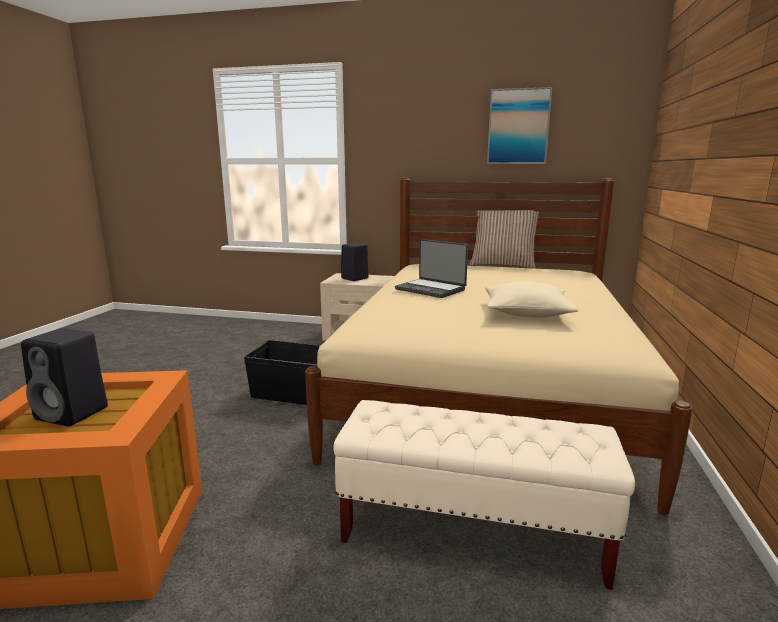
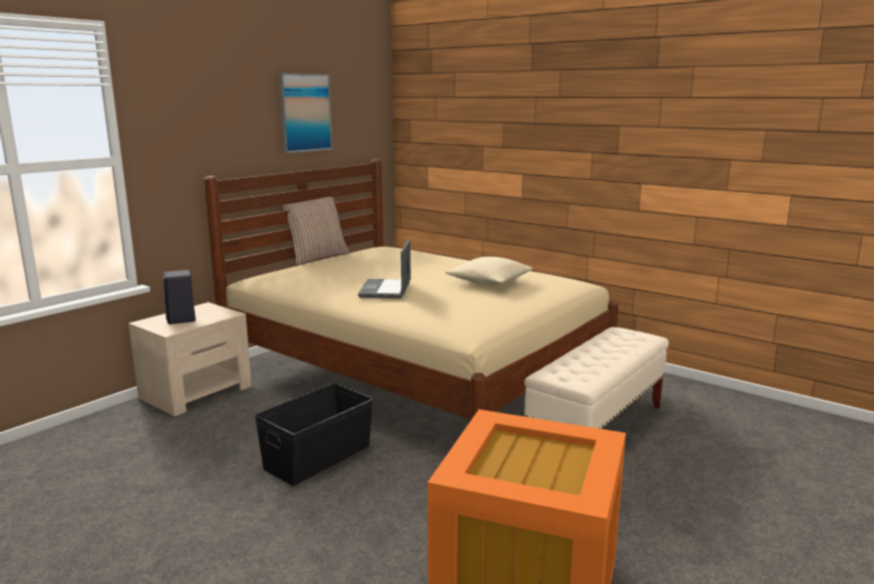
camera: 65 degrees left, 0 degrees up
(74, 413) = (535, 464): black speaker -> none
(431, 289) = (386, 290): laptop -> laptop turned 120 degrees clockwise

